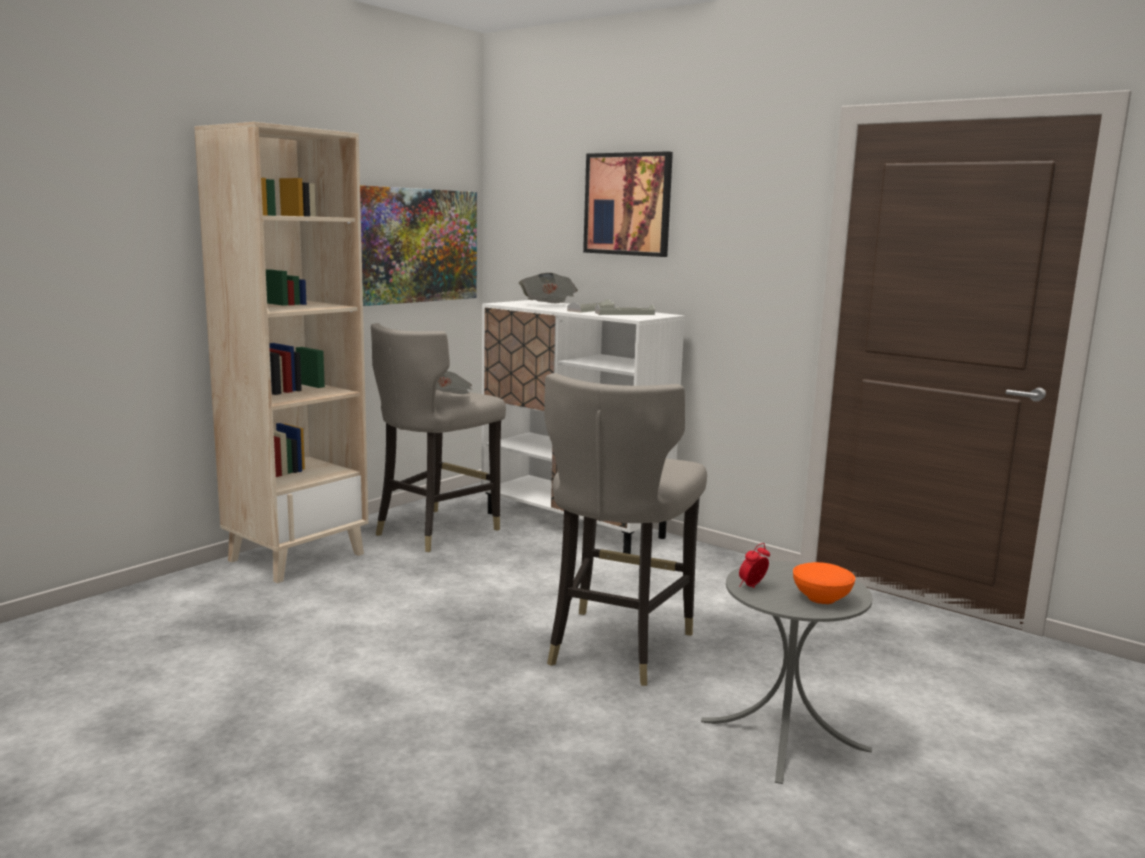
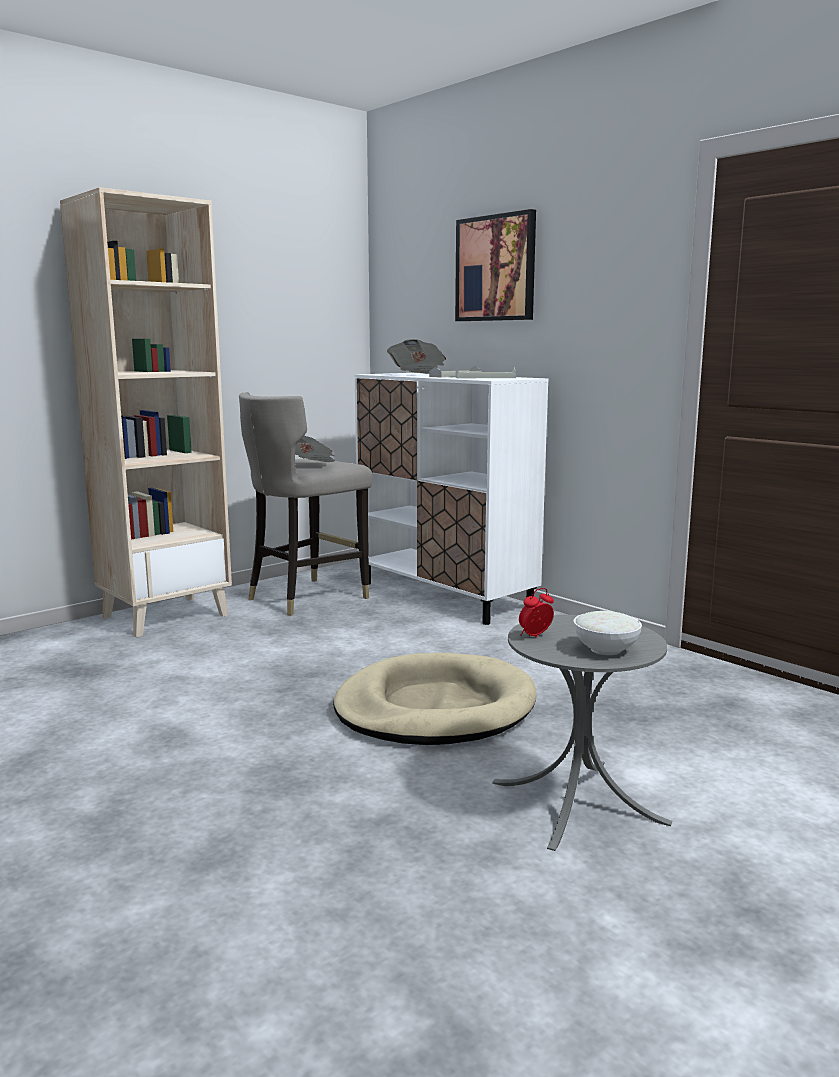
camera: 10 degrees right, 0 degrees up
(413, 245) = (293, 321): picture -> none
(616, 647) = (435, 708): grey stool -> beige dog bed
(822, 598) = (607, 649): orange bowl -> white bowl

